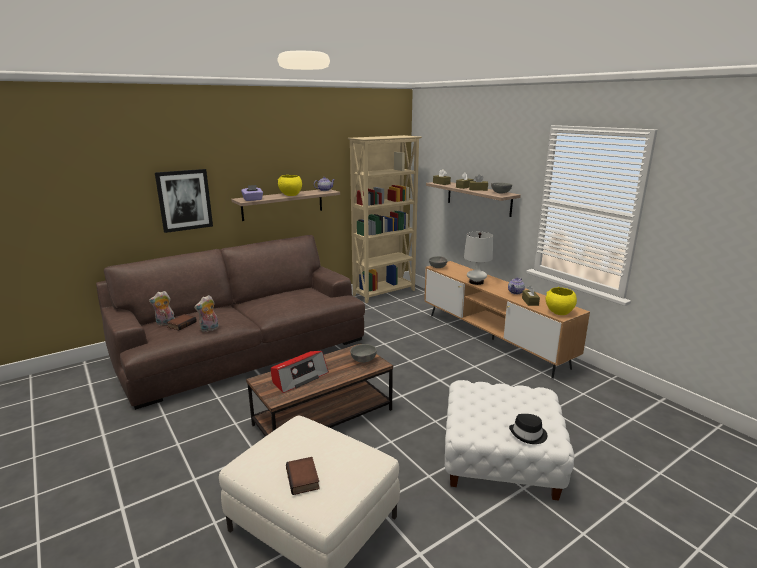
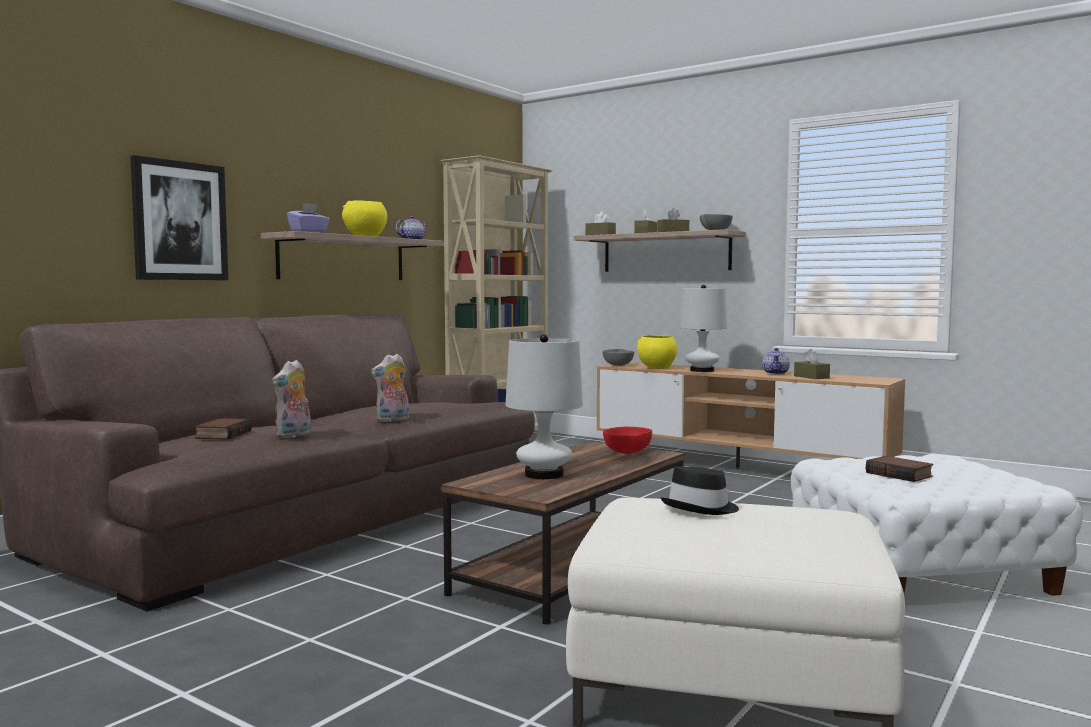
camera: 20 degrees left, 15 degrees down
(165, 323) = (176, 441): plush toy -> plush toy (392, 420)
(299, 378) = (544, 474): radio -> white table lamp
(304, 479) = (761, 538): book -> book (900, 474)
(363, 361) = (627, 453): grey bowl -> red bowl
(528, 434) = (994, 486): black hat -> black hat (701, 508)
(559, 312) = (867, 380): yellow bowl -> yellow bowl (657, 368)

